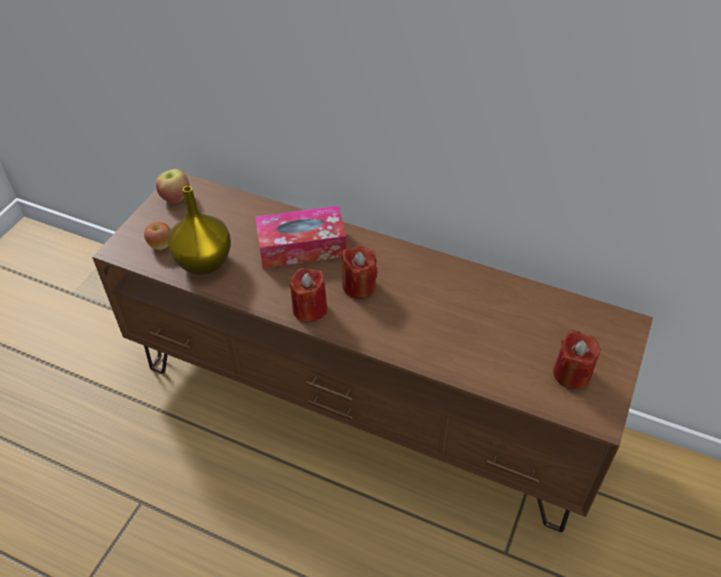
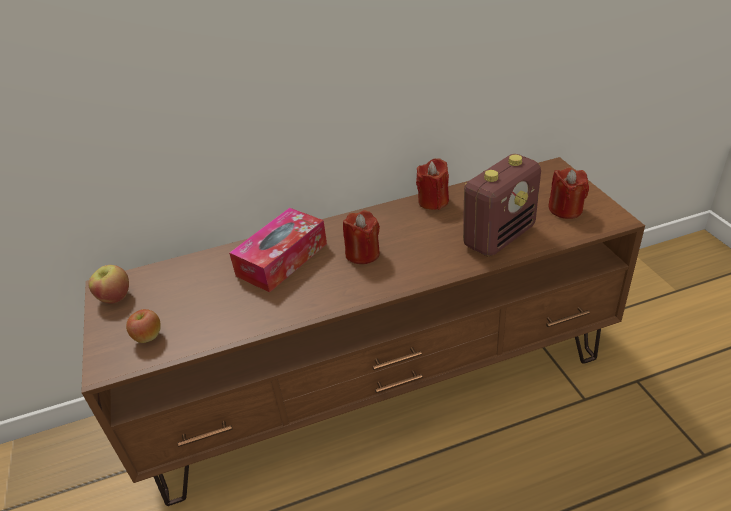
camera: 40 degrees left, 10 degrees down
(204, 263) = (211, 322): yellow vase -> none
(309, 309) = (347, 291): red candle -> red candle (433, 201)
(478, 353) = (499, 236): none -> radio

